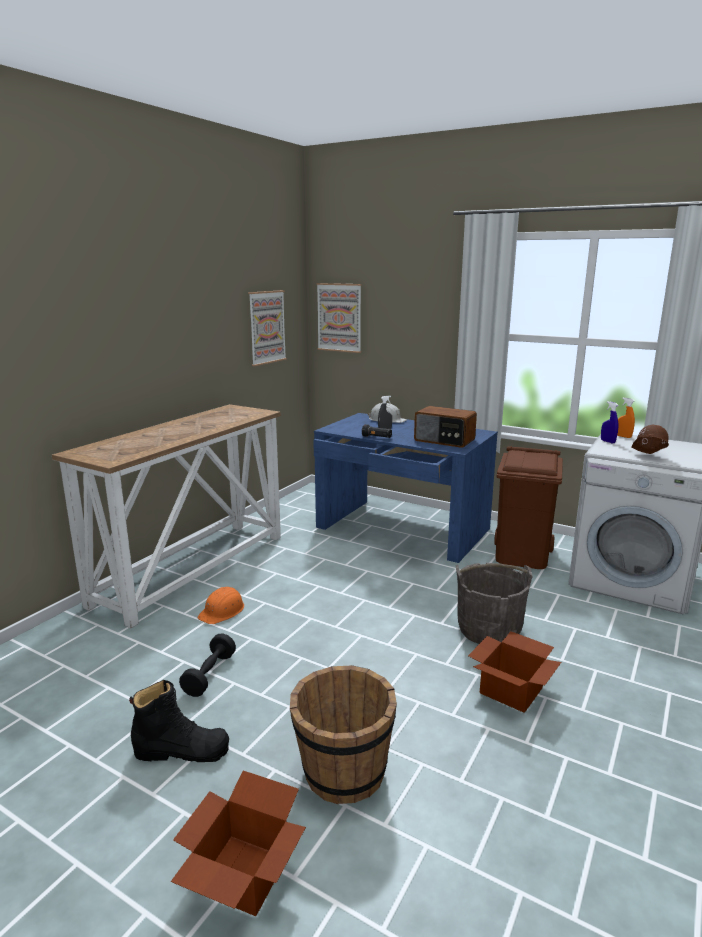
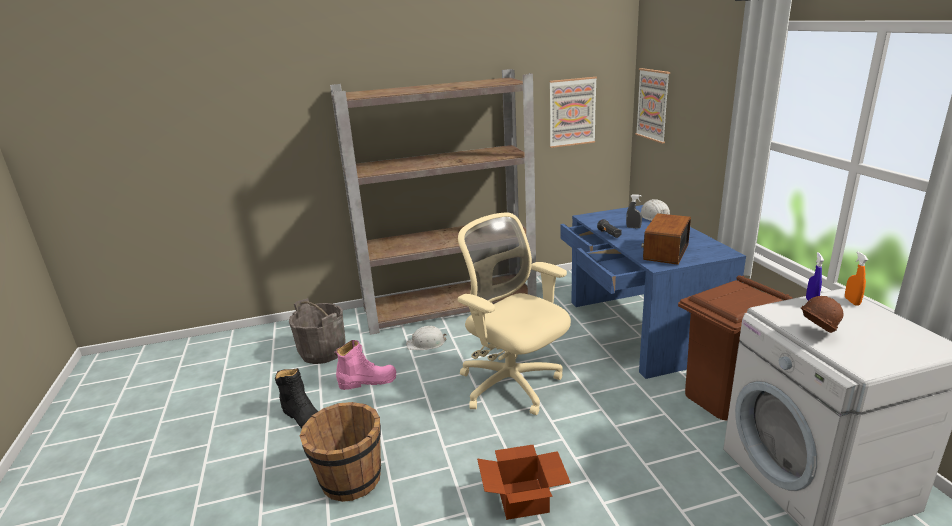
camera: 45 degrees right, 5 degrees up
(193, 568) = (449, 305): console table -> brown bookcase
(209, 675) = (368, 381): black dumbbell -> pink boot
(222, 611) = (426, 343): orange hard hat -> white hard hat
(240, 875) = (245, 495): cardboard box -> none
(372, 610) = (516, 386): none -> beige office chair
(444, 440) = (665, 252): radio -> radio turned 45 degrees clockwise
(488, 629) = (581, 445): grey bucket -> grey bucket (323, 352)

